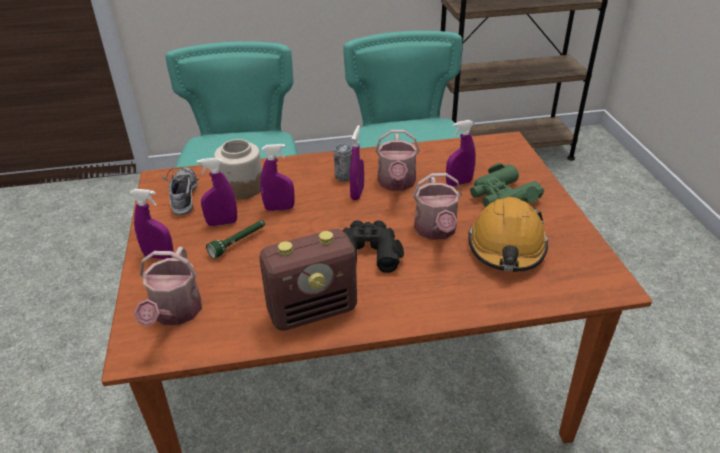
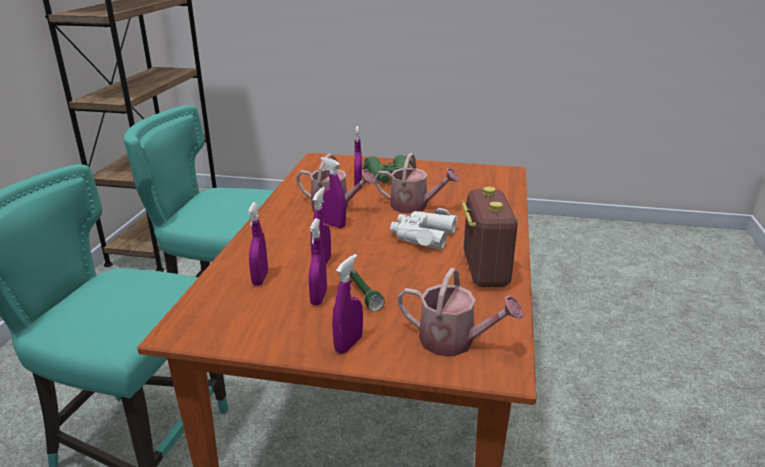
camera: 70 degrees left, 10 degrees down
(184, 196) = (240, 317): shoe -> none
(241, 187) = (260, 279): jar -> purple spray bottle
(344, 176) = (299, 225): can -> none
(367, 252) = (422, 236): black binoculars -> white binoculars
(507, 247) = (451, 189): orange hard hat -> none

